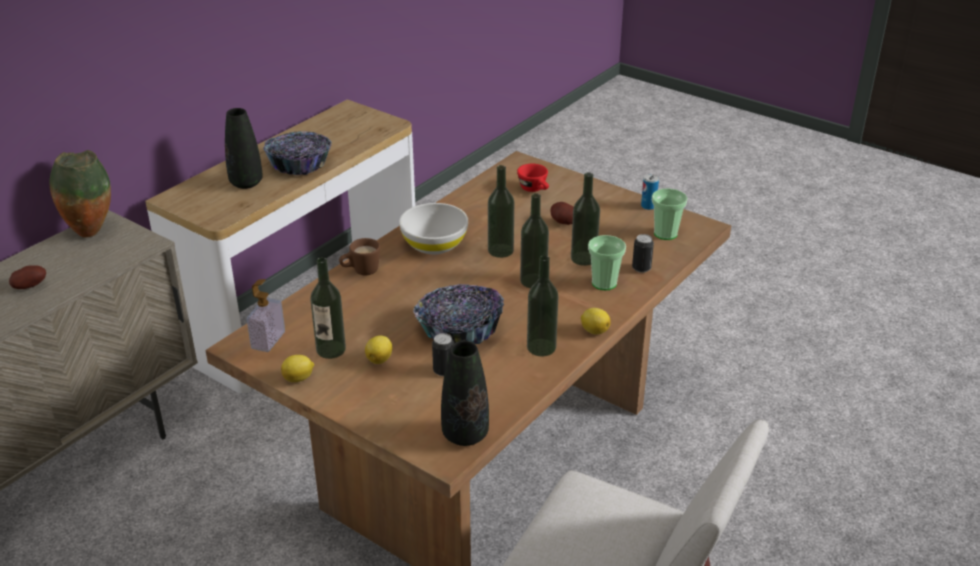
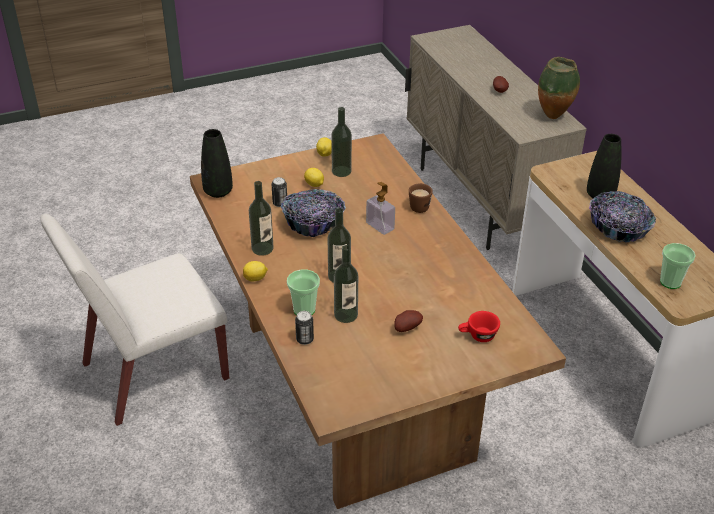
camera: 120 degrees right, 5 degrees up
(268, 340) = (372, 153): soap dispenser -> soap dispenser (380, 226)
(434, 244) = (428, 248): white bowl -> none
(500, 250) = (393, 277): bottle -> none
(648, 206) = (394, 396): can -> none
(665, 234) = (340, 381): cup -> cup (670, 282)

